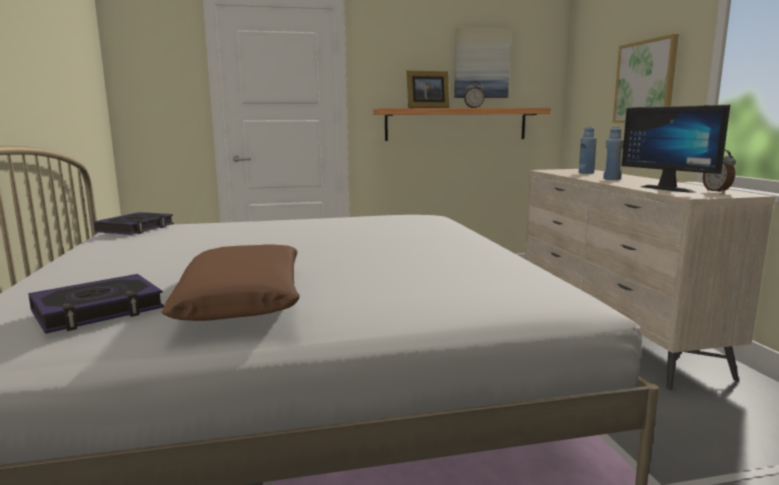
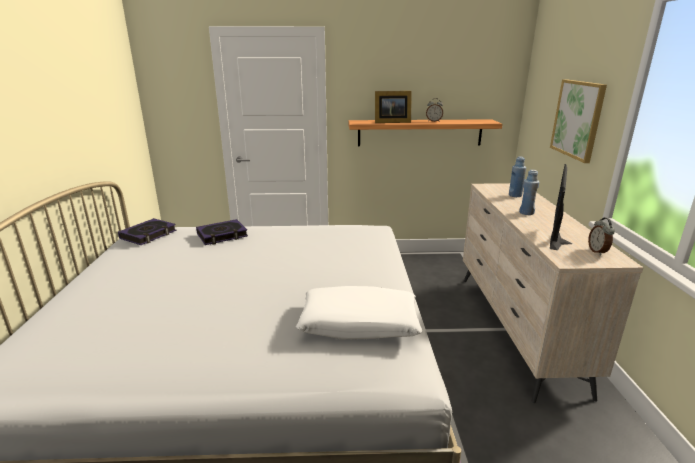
camera: 10 degrees right, 10 degrees up
(98, 310) = (79, 352): book -> book (222, 235)
(243, 298) = (175, 347): brown pillow -> none
(478, 268) = (359, 323): none -> white pillow
(481, 63) = (444, 80): picture -> none
(671, 189) = (561, 241): monitor -> monitor turned 45 degrees clockwise

